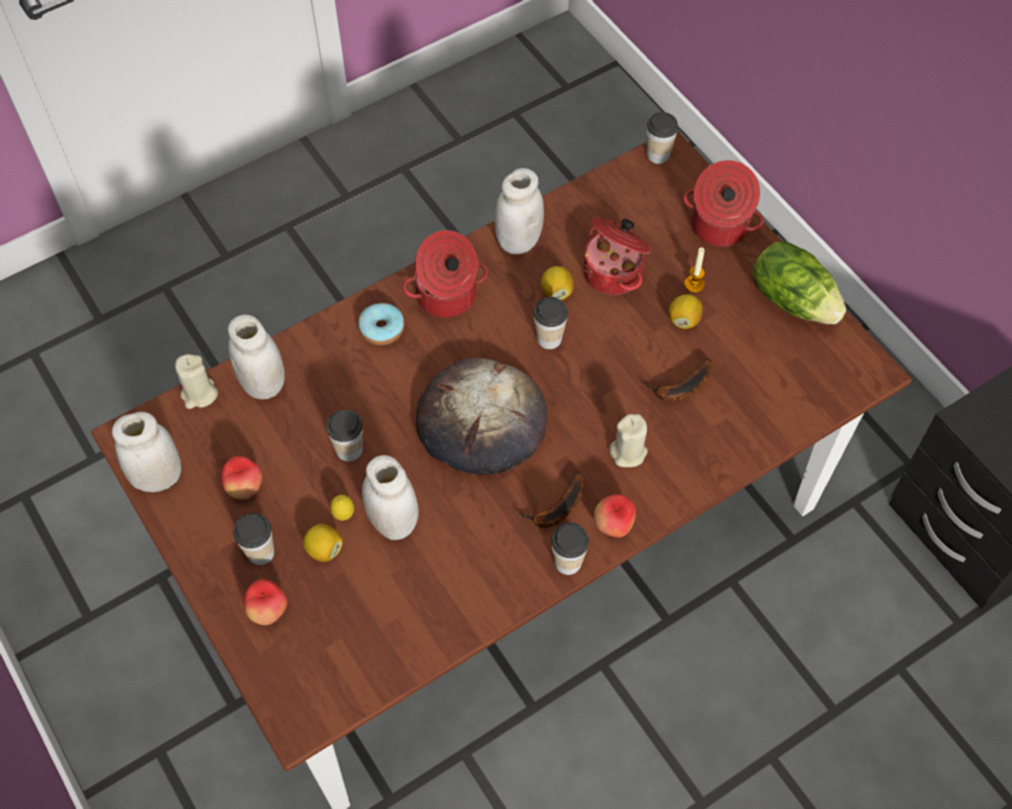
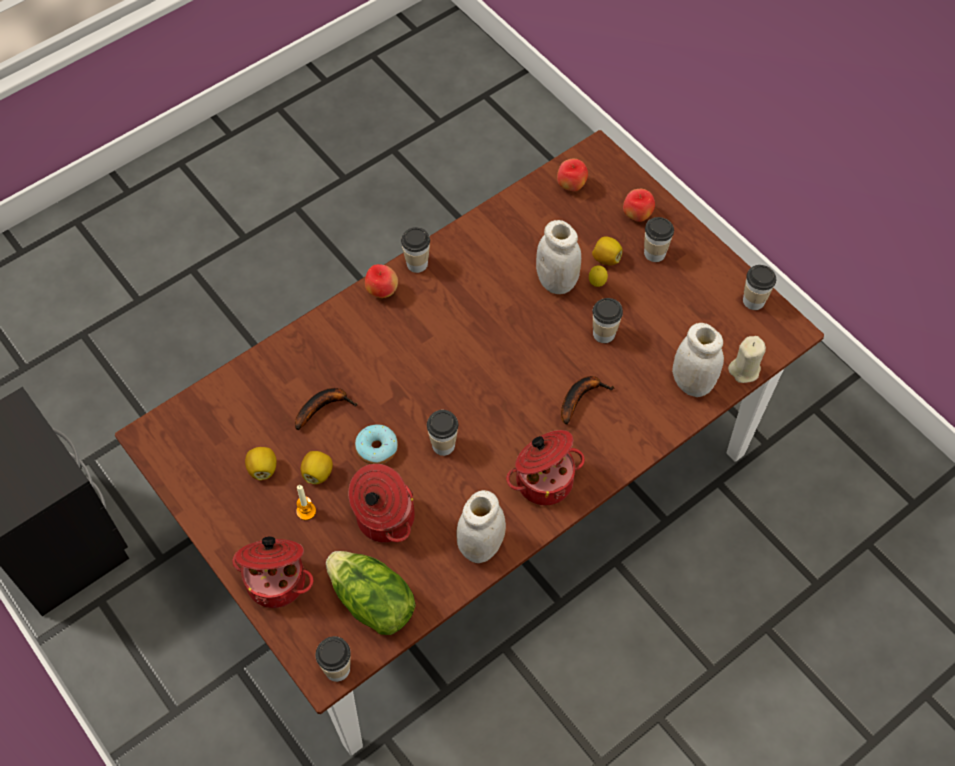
camera: 175 degrees right, 0 degrees up
(158, 477) = (753, 301): white jar -> cup
(245, 488) = (681, 298): apple -> apple (571, 185)
(382, 329) = (598, 442): donut -> donut (377, 448)
(481, 421) = (497, 365): bread -> none
(556, 292) = (439, 493): lemon -> lemon (263, 469)
(556, 509) = (428, 300): banana -> banana (581, 397)
(628, 452) = (370, 349): beige candle -> none
(793, 299) = (211, 502): lettuce -> lettuce (371, 603)

